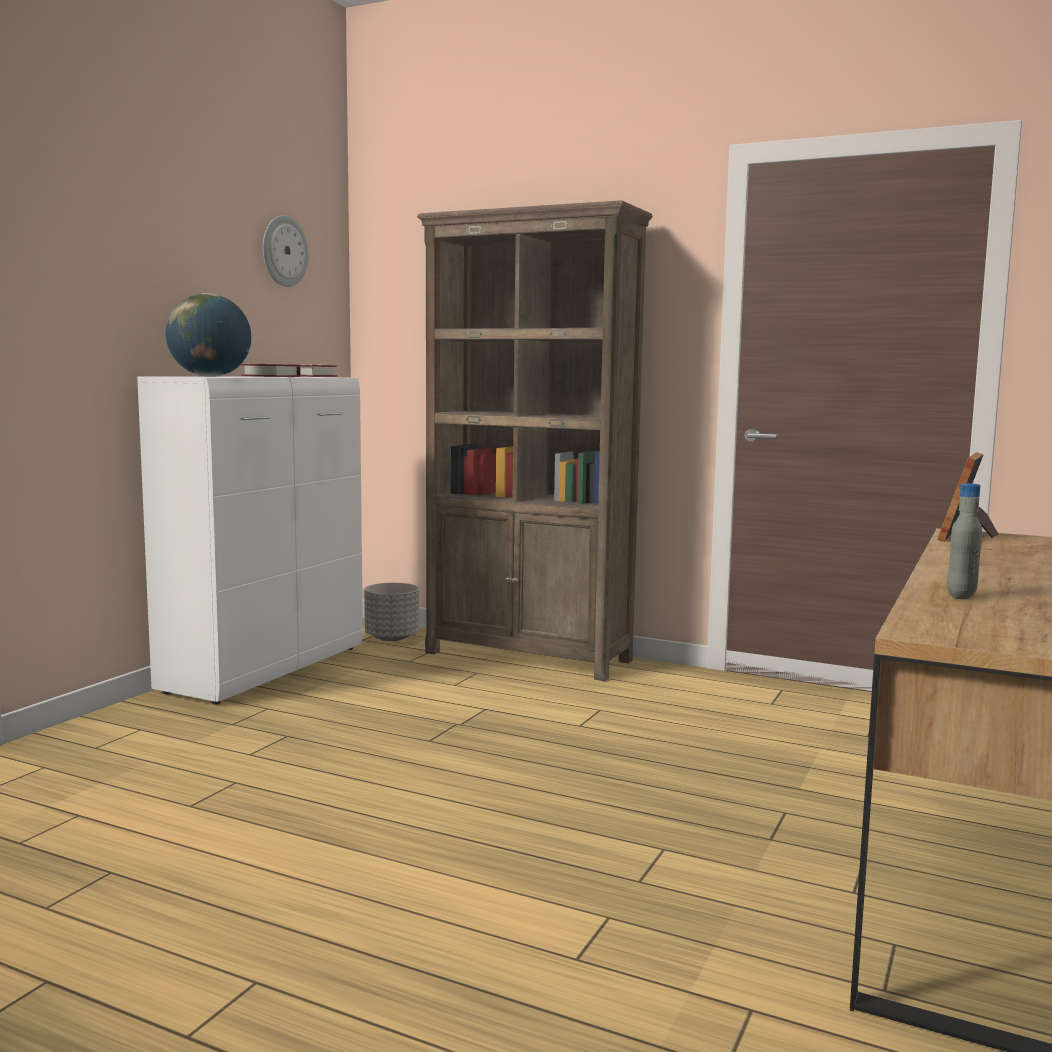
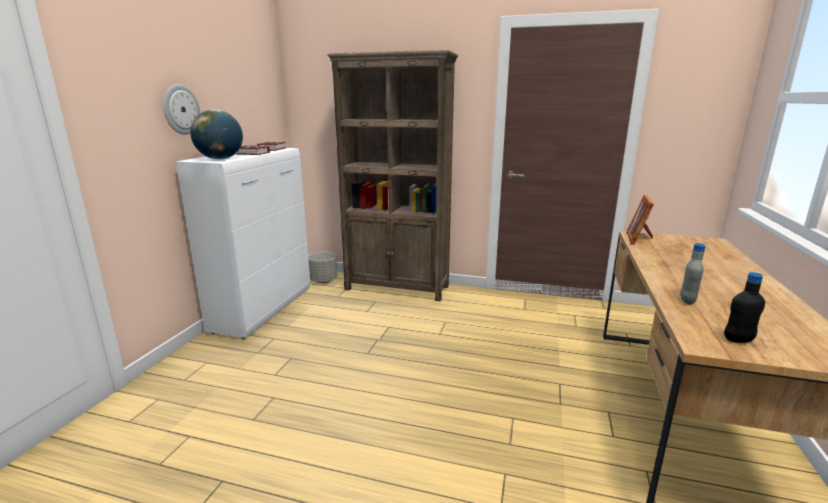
camera: 10 degrees left, 10 degrees up
(283, 251) = (247, 74): wall clock -> wall clock (180, 109)
(999, 632) = (738, 340): none -> black bottle

